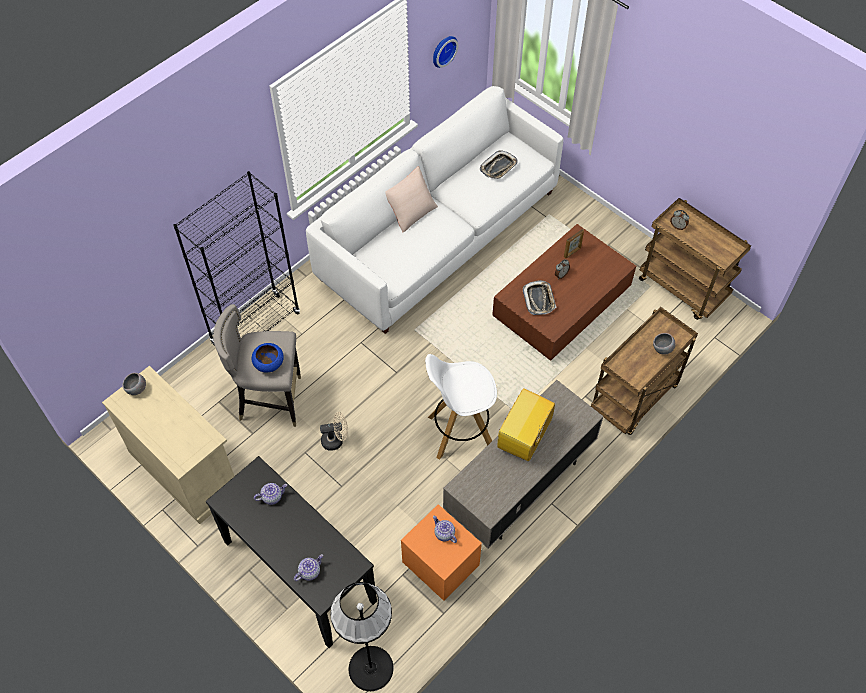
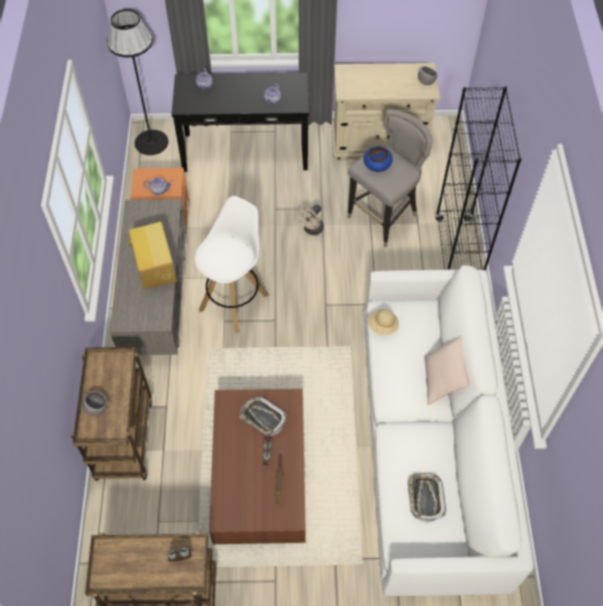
camera: 135 degrees right, 0 degrees up
(405, 271) = (382, 326): none -> beige hat
(443, 50) = (577, 469): wall clock -> none

